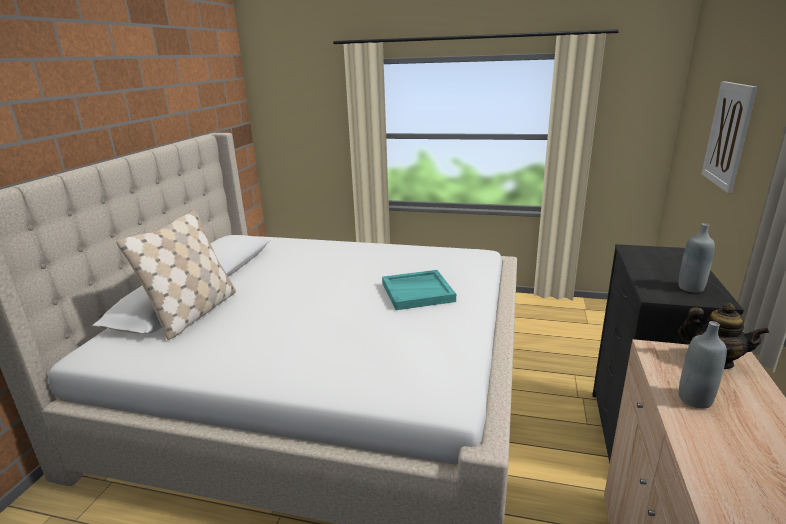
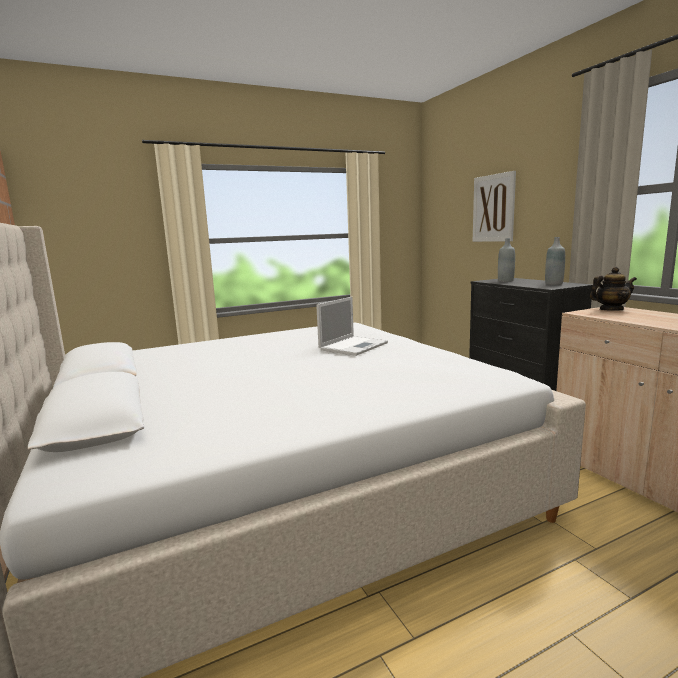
camera: 40 degrees left, 10 degrees down
(194, 313) = (152, 410): beige pillow -> none
(418, 292) = (354, 346): turquoise tray -> laptop
(694, 399) = (642, 319): grey bottle -> grey bottle (505, 281)

